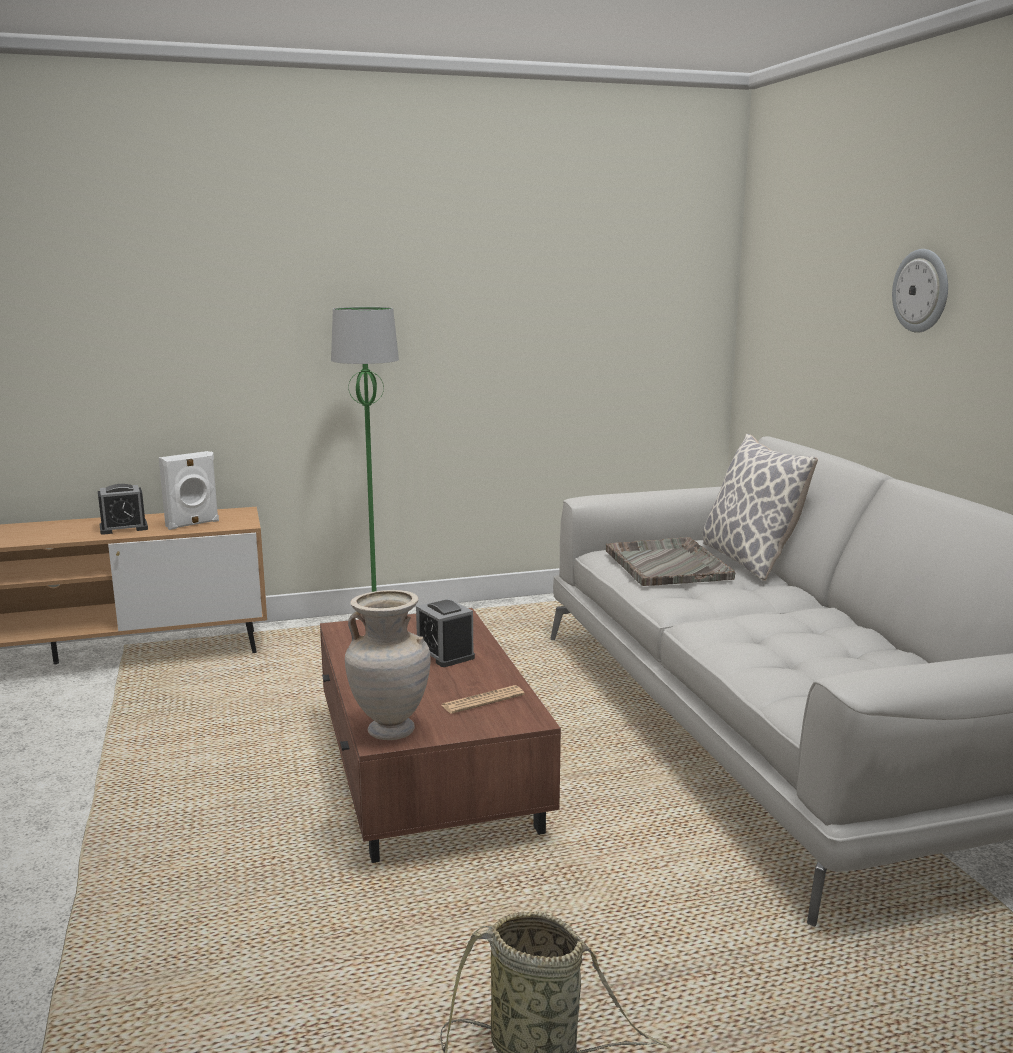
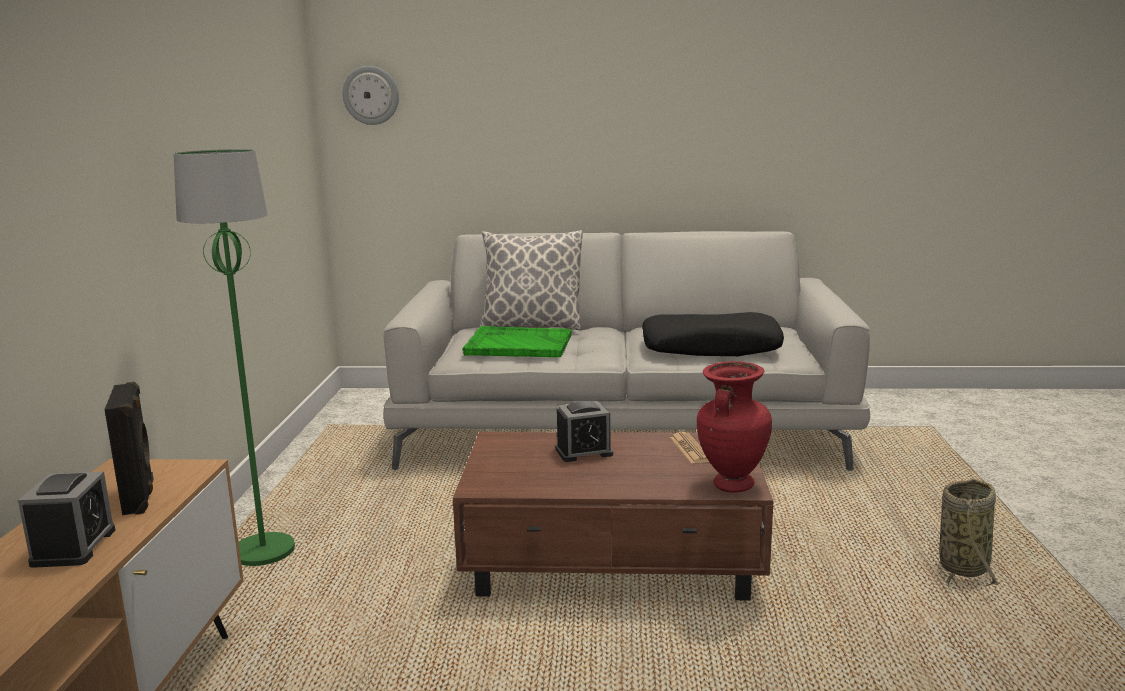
camera: 70 degrees left, 0 degrees up
(193, 524) = (140, 497): white speaker -> black speaker
(391, 730) = (731, 485): beige vase -> red vase
(667, 564) = (517, 345): grey tray -> green tray
(784, 654) = (711, 348): none -> black pillow
(921, 291) = (571, 106): wall clock -> wall clock (371, 95)

